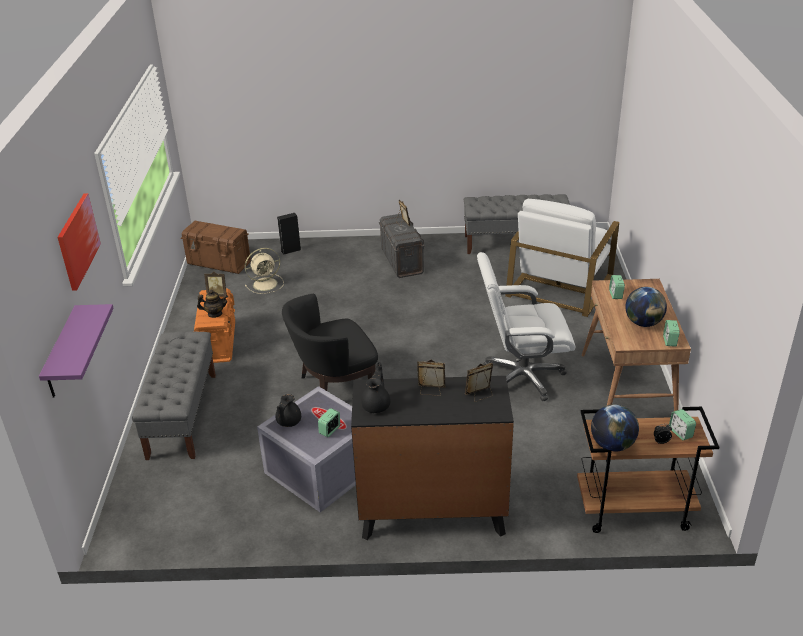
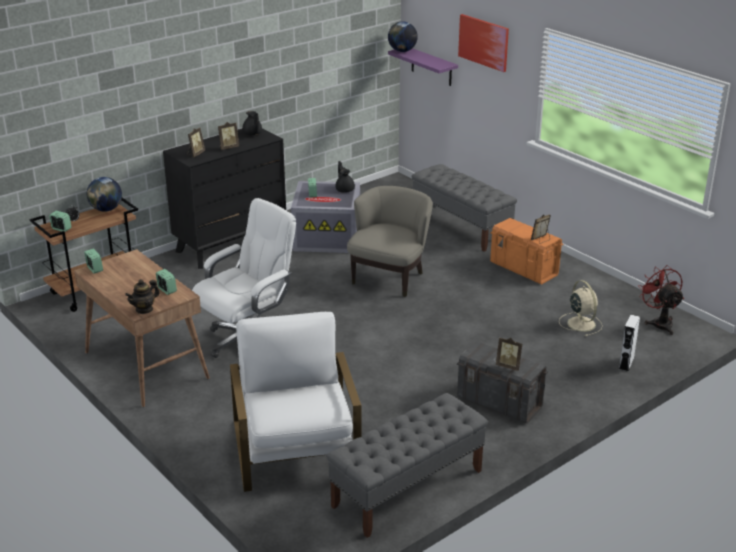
camera: 140 degrees right, 5 degrees down
(215, 314) = (515, 228): teapot -> teapot (144, 309)
(219, 263) = (659, 322): brown storage box -> red fan
(266, 284) = (580, 323): beige fan -> beige fan turned 135 degrees clockwise
(291, 250) = (626, 364): black speaker -> white speaker
(333, 385) = (390, 277): black armchair -> beige armchair
(643, 323) = (125, 275): globe -> globe (402, 51)

